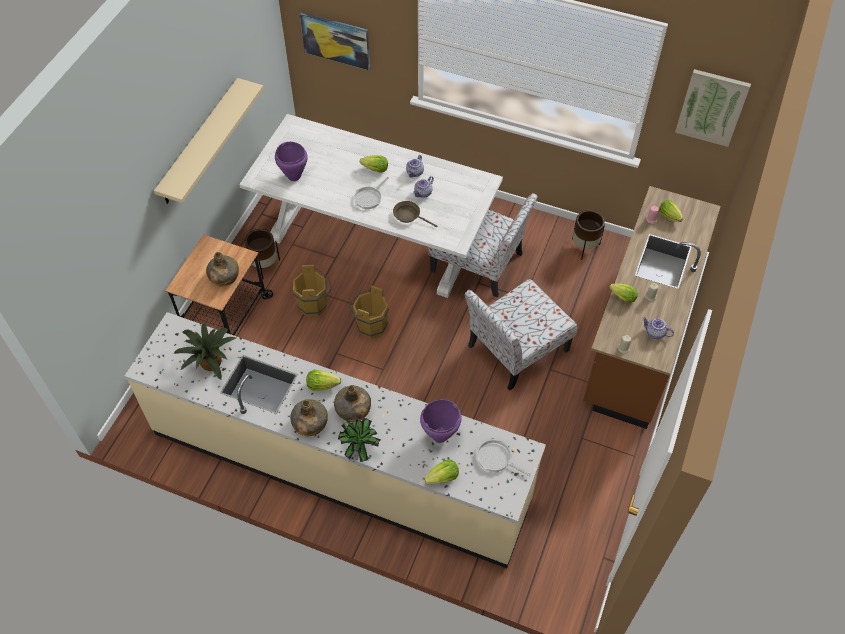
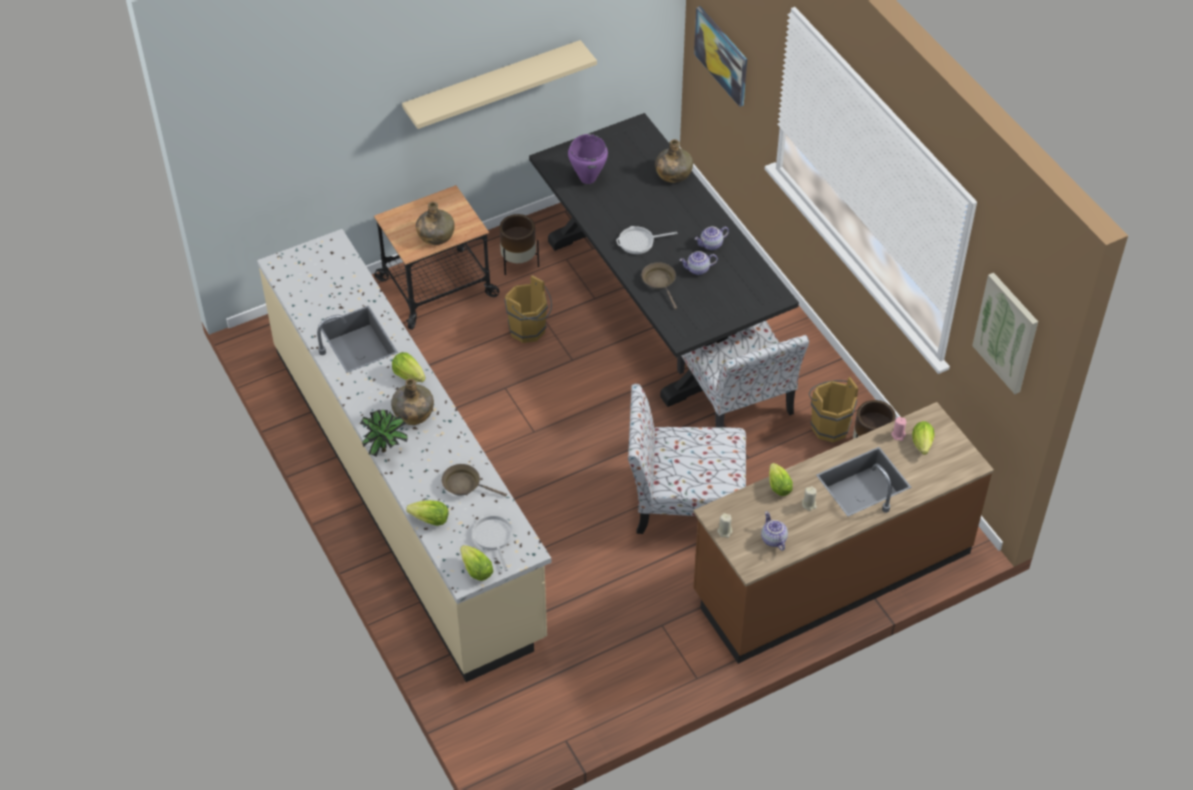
camera: 40 degrees right, 5 degrees down
(209, 363) = (334, 294): potted plant -> none
(309, 423) = (365, 399): green bottle -> green bottle (673, 173)
(369, 325) = (562, 383): brown bucket -> brown bucket (828, 425)
(375, 169) = (674, 218): lettuce -> lettuce (476, 570)
(375, 235) = (658, 300): white dining table -> black dining table
(439, 435) = (465, 484): purple cooking pot -> brown frying pan

